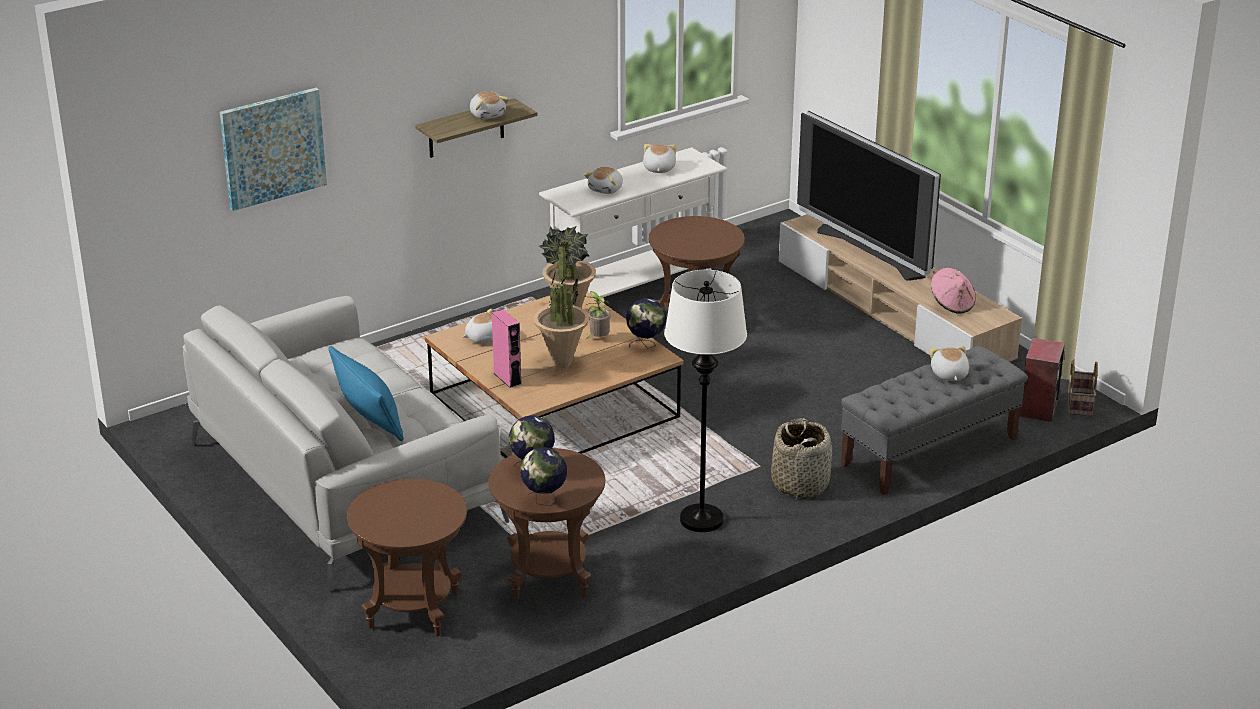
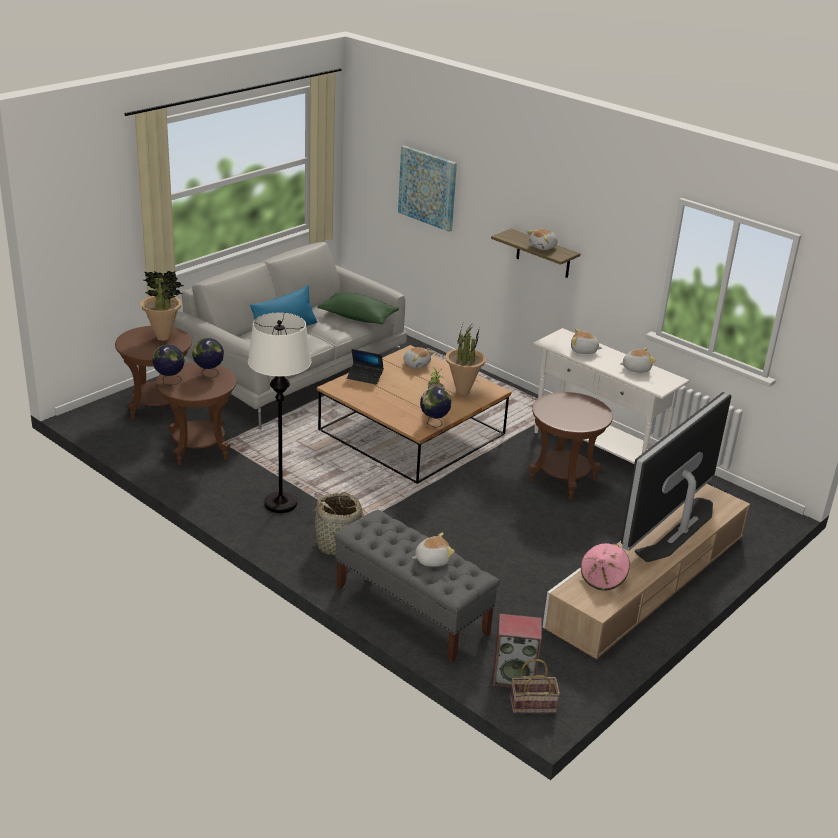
camera: 75 degrees right, 0 degrees up
(349, 356) = (358, 318): none -> green pillow
(507, 378) = (365, 377): pink speaker -> laptop
(562, 363) = (394, 394): potted plant -> potted plant (163, 337)

